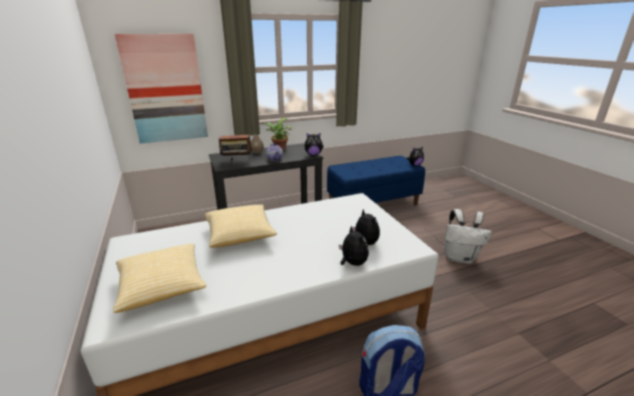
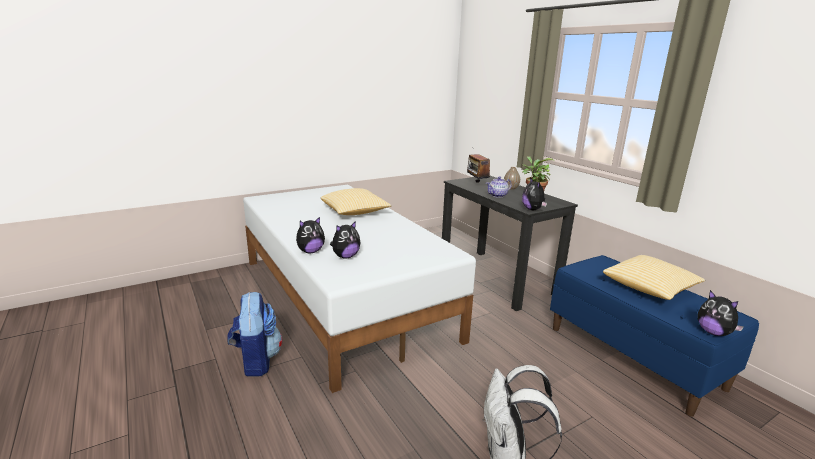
camera: 80 degrees right, 5 degrees down
(162, 286) = (289, 202): pillow -> pillow (649, 288)
(165, 89) = (488, 104): picture -> none

